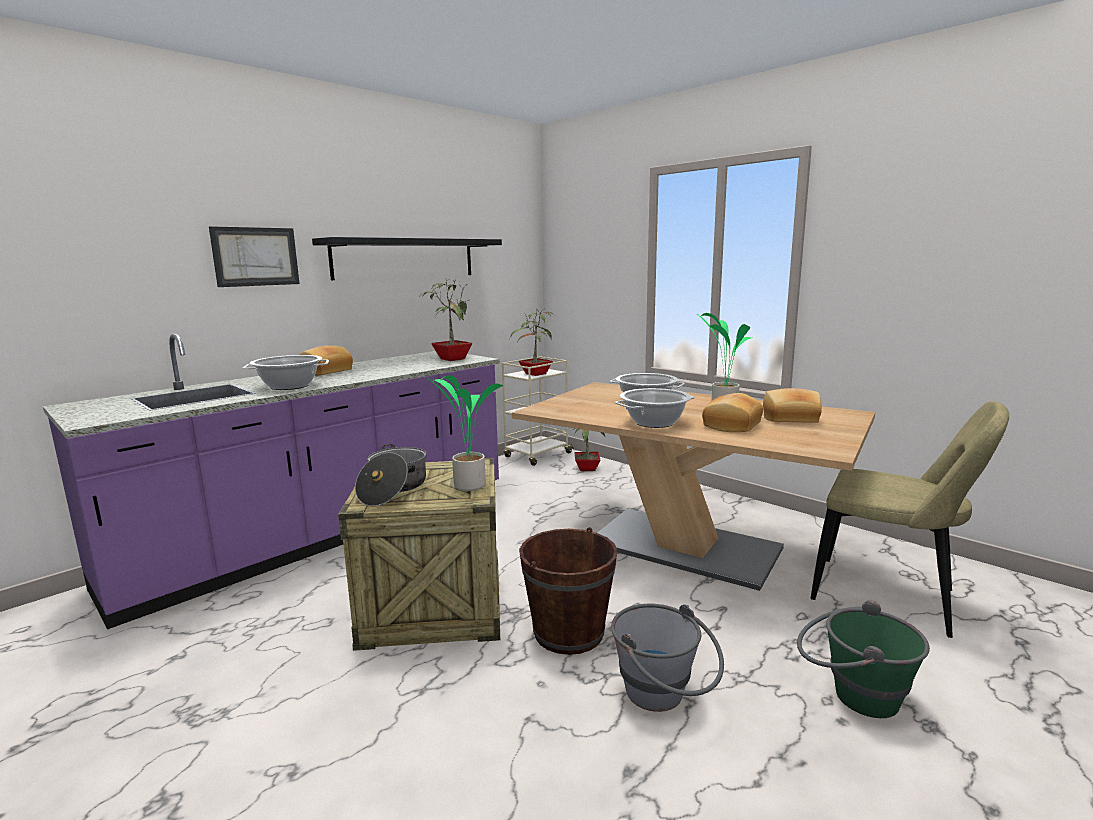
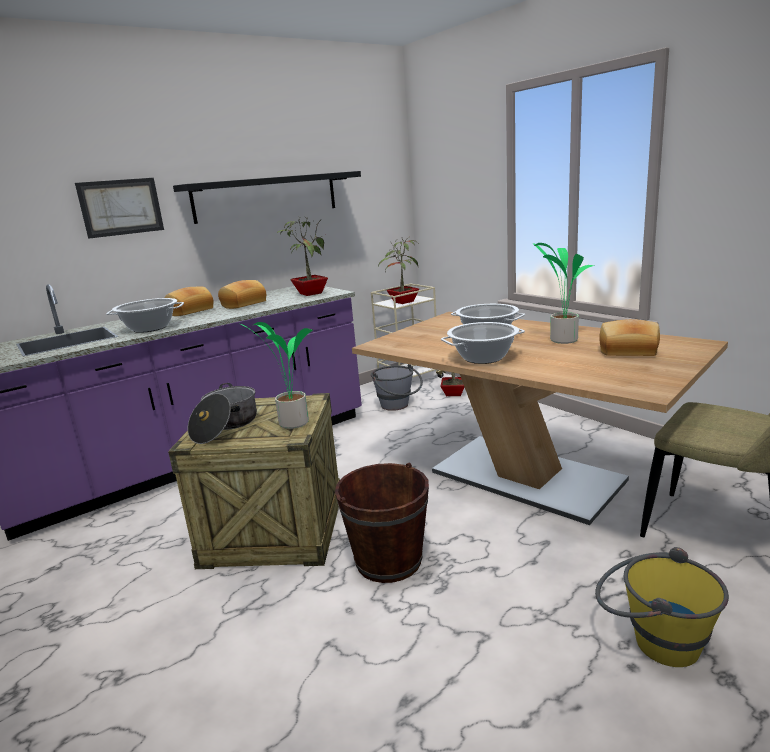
camera: 10 degrees right, 5 degrees up
(664, 698) = (460, 631): grey bucket -> grey bucket (398, 407)
(730, 425) = (560, 359): bread -> bread (243, 304)
(852, 694) = (652, 639): green bucket -> yellow bucket

